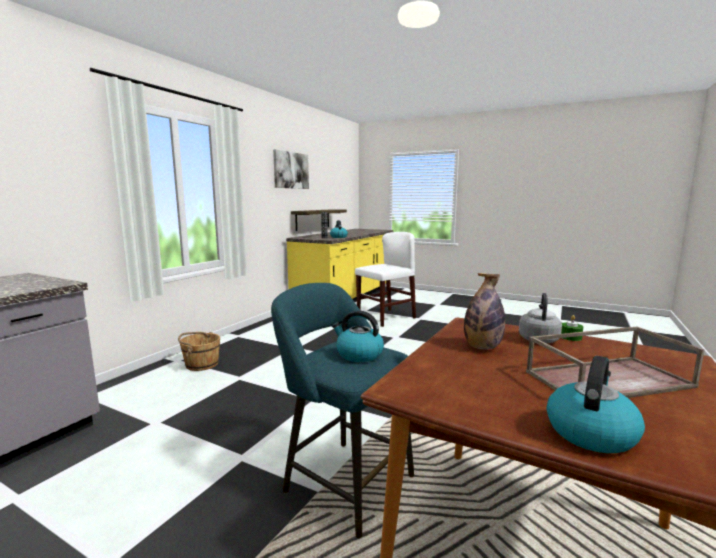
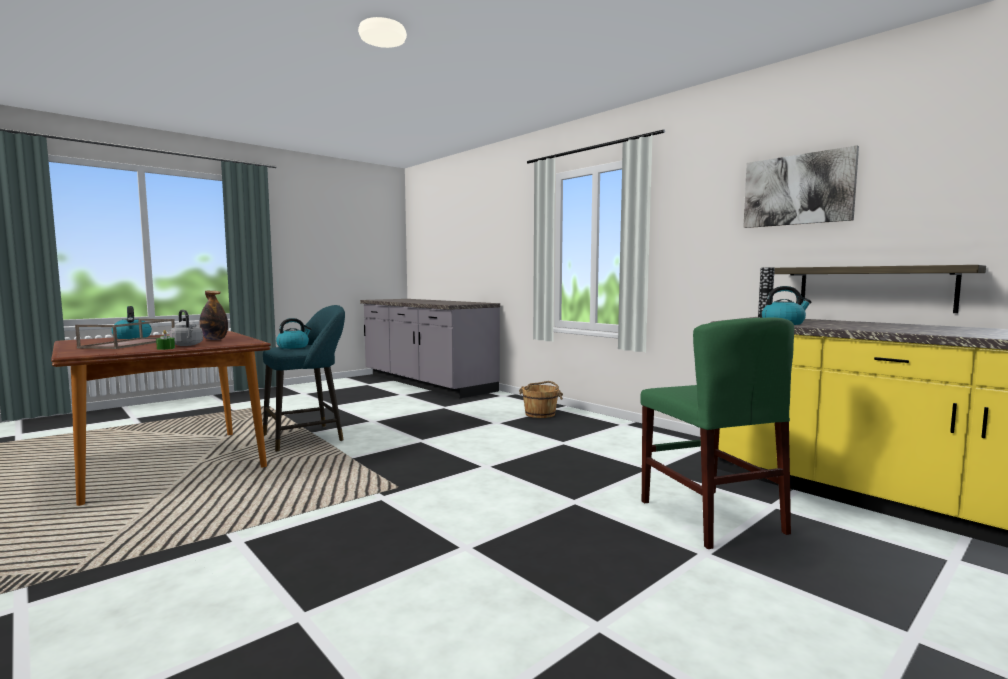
camera: 110 degrees right, 5 degrees down
(386, 317) = (710, 516): white chair -> green chair

